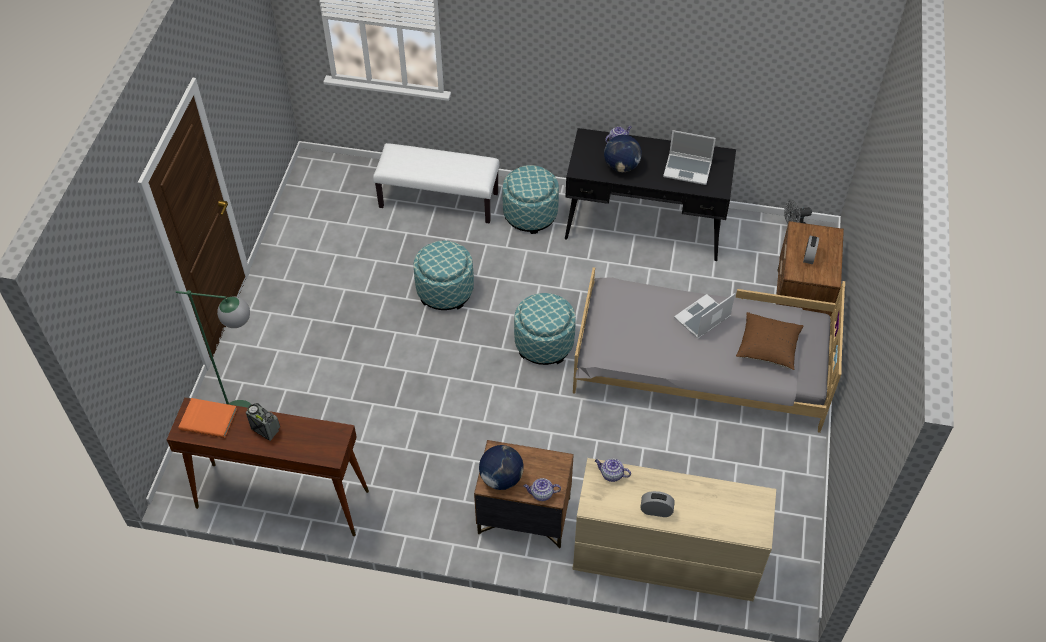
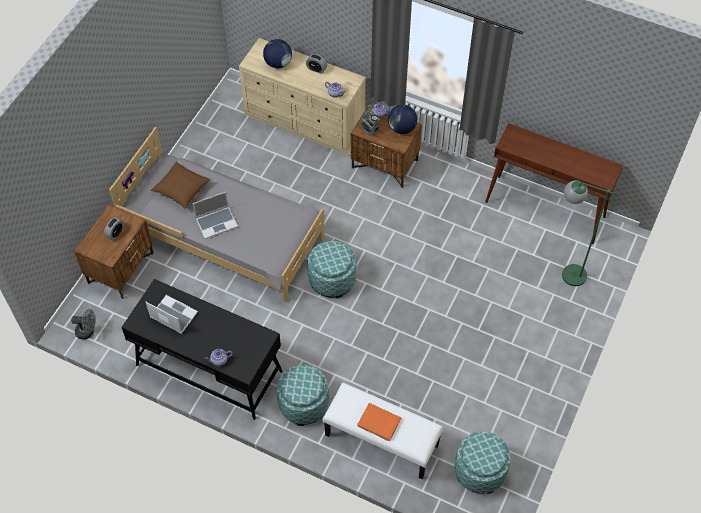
camera: 165 degrees left, 5 degrees up
(208, 418) = (594, 172): orange book -> orange book (378, 423)
(265, 429) = (555, 157): radio -> radio (370, 130)
(445, 290) = (397, 344): ottoman -> ottoman (480, 471)
(621, 166) = (227, 332): globe -> globe (278, 63)

